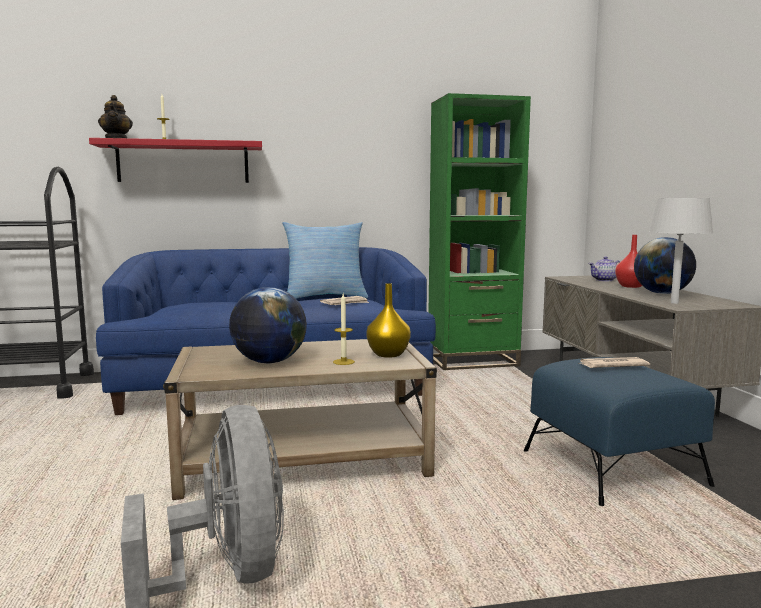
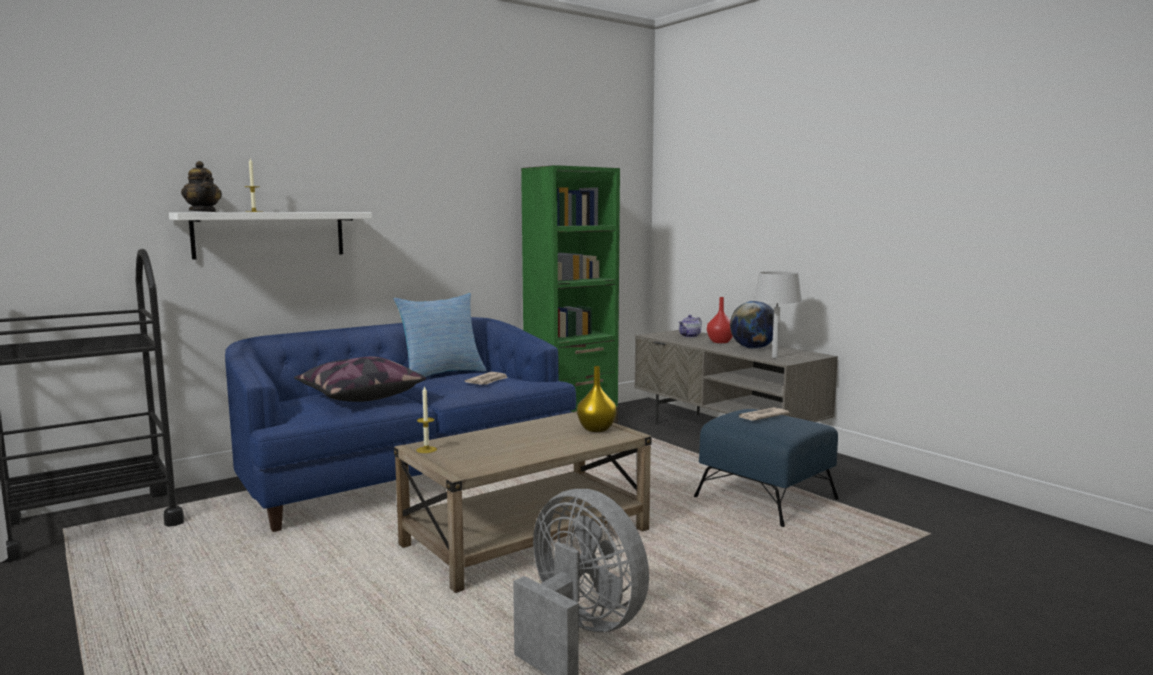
camera: 25 degrees left, 0 degrees up
(183, 162) = (270, 234): red shelf -> white shelf
(218, 305) = (359, 396): none -> pillow
(269, 362) = (508, 450): globe -> none
(343, 362) = (572, 441): candle -> candle (426, 450)

